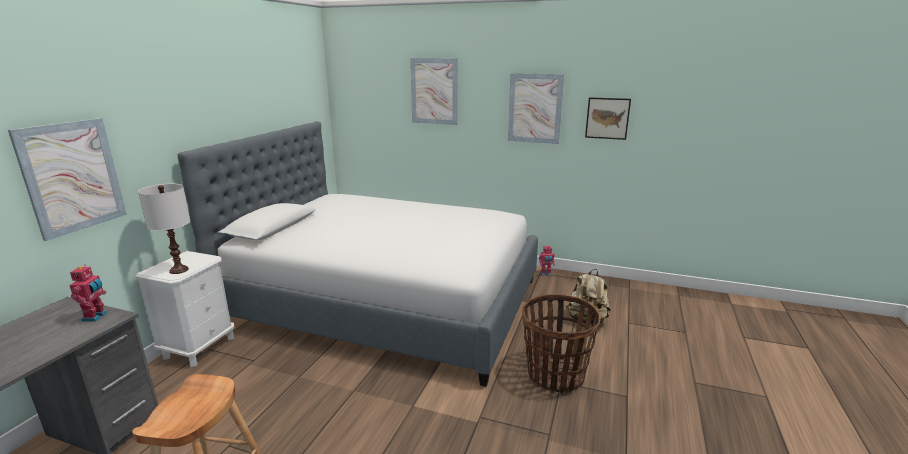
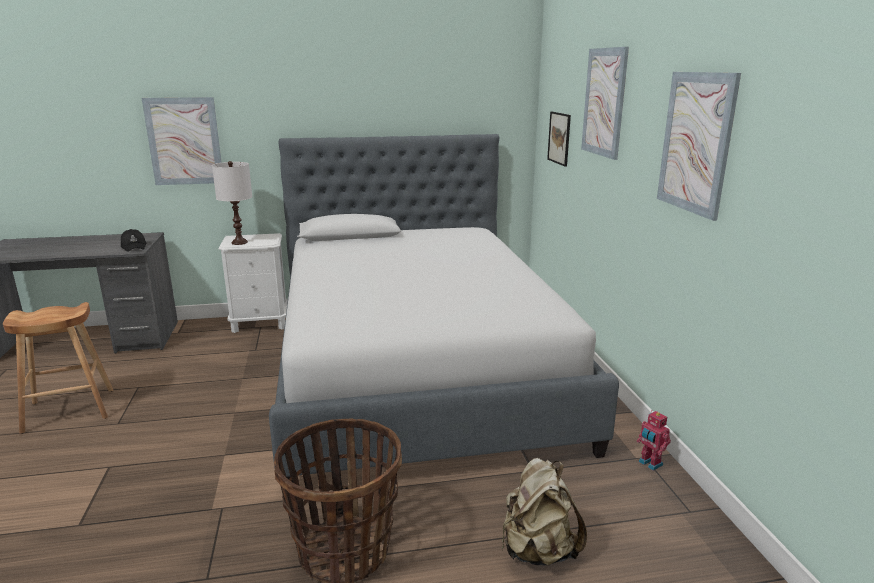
camera: 60 degrees right, 0 degrees up
(96, 317) = (134, 246): toy robot -> black cap
(607, 118) = (794, 180): picture -> picture (559, 138)

